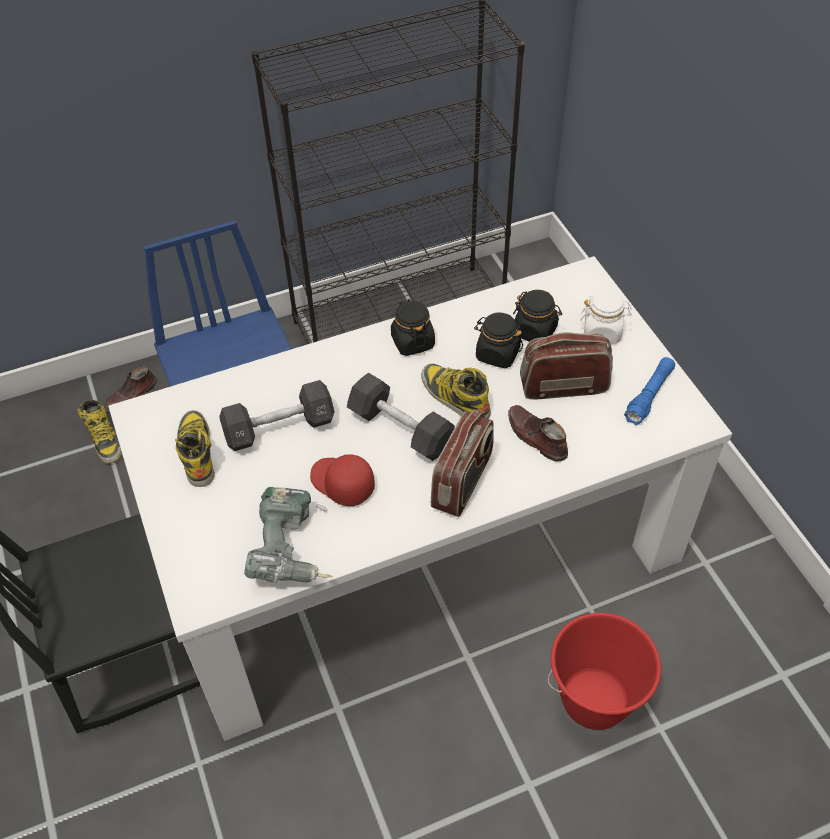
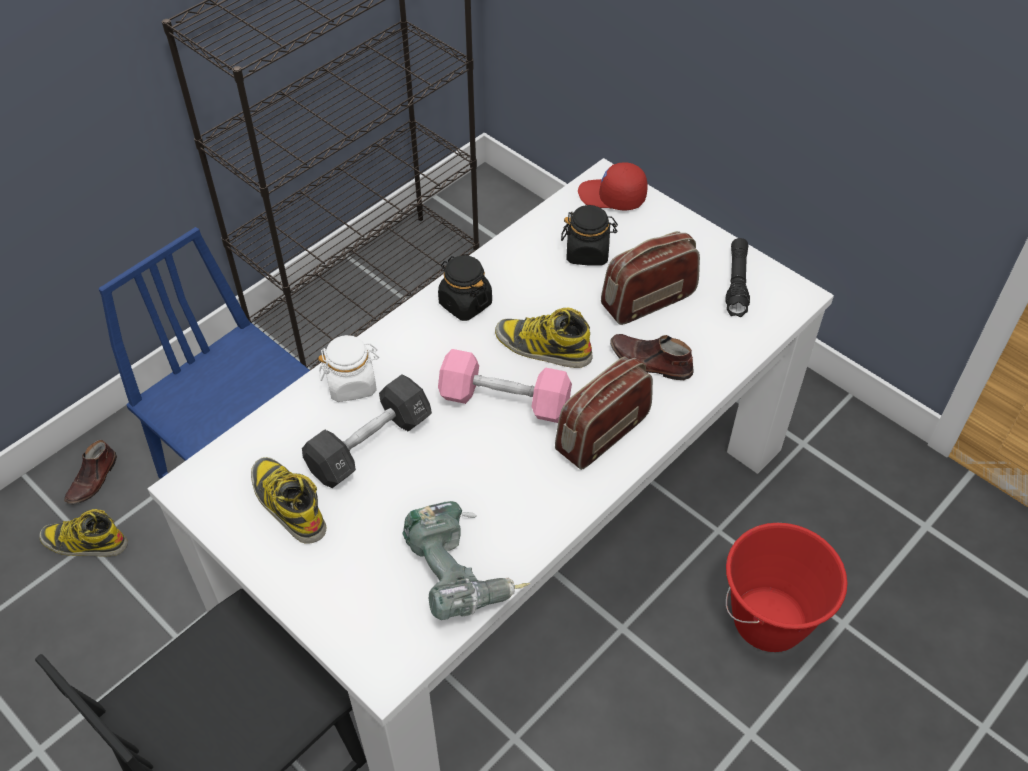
camera: 25 degrees left, 0 degrees up
(104, 439) = (84, 543): boot -> boot turned 150 degrees clockwise
(341, 484) = (474, 481): red cap -> red cap (612, 197)
(400, 429) = (505, 400): black dumbbell -> pink dumbbell
(463, 481) = (602, 433): radio -> radio turned 135 degrees counterclockwise
(497, 354) = (562, 288): black jar -> none
(602, 331) = (655, 232): white jar -> white jar (352, 384)
(649, 396) = (736, 283): blue flashlight -> black flashlight

